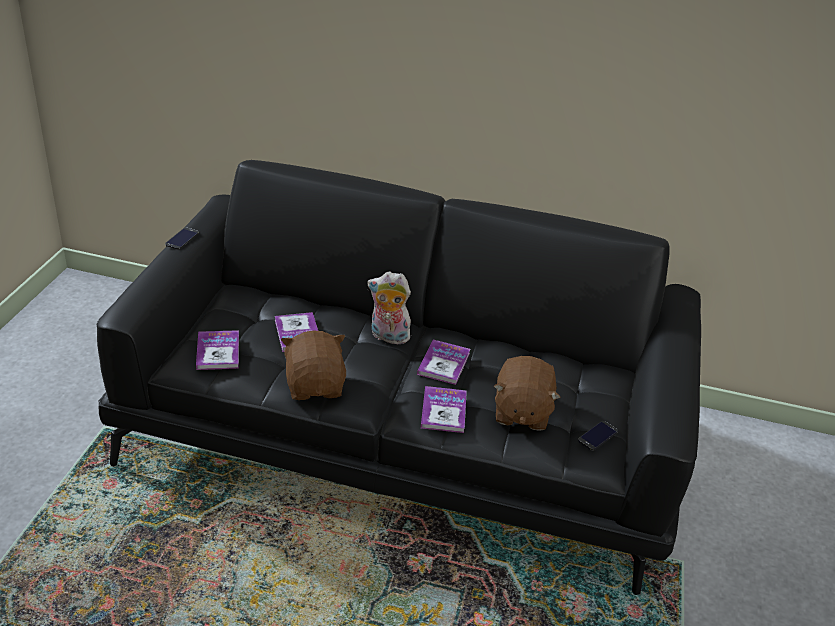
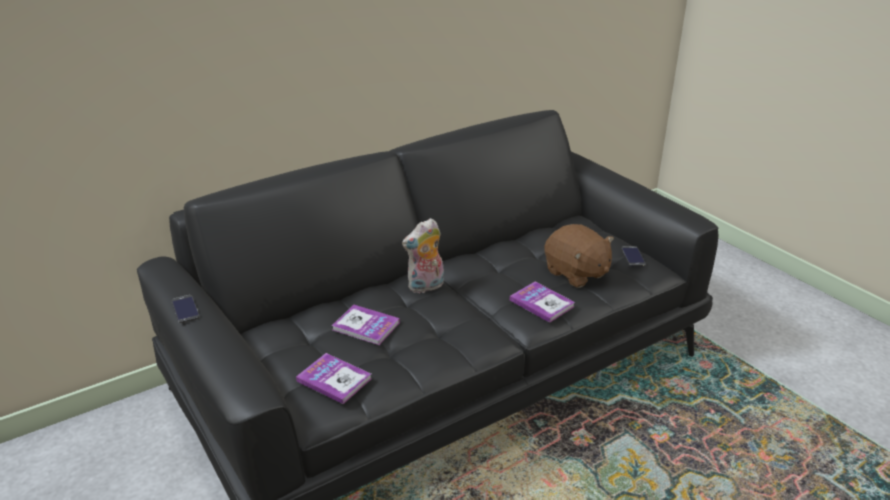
camera: 45 degrees left, 5 degrees down
(315, 385) = (440, 349): brown plush toy -> none
(443, 363) = (490, 277): book -> none

